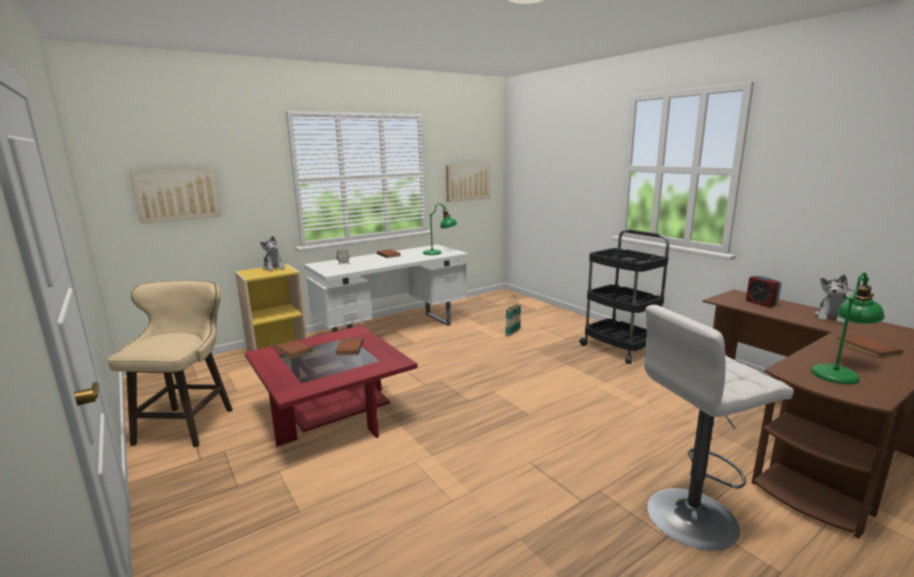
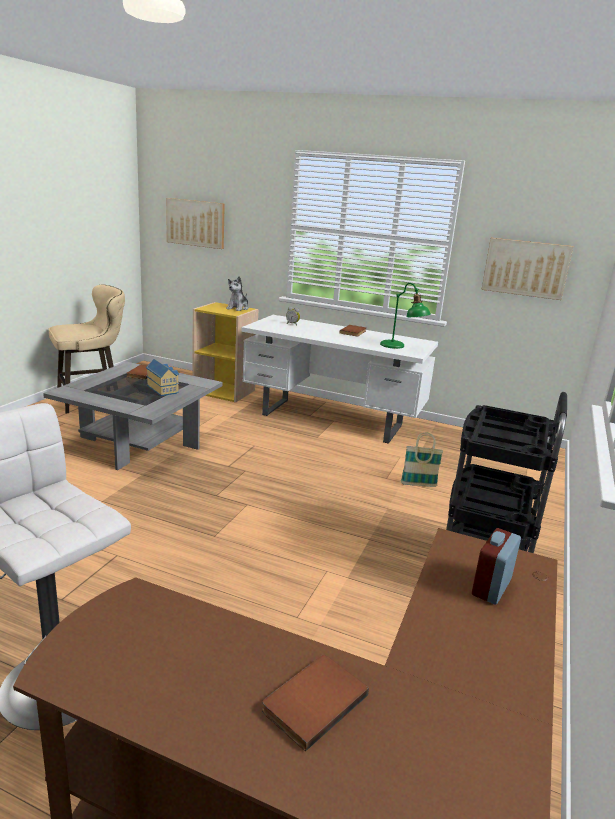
camera: 55 degrees right, 5 degrees up
(333, 415) = (139, 443): red coffee table -> grey coffee table
(348, 348) = (163, 389): brown book -> toy house
(831, 317) = (491, 676): plush toy -> none
(840, 370) = (167, 651): green table lamp -> none

